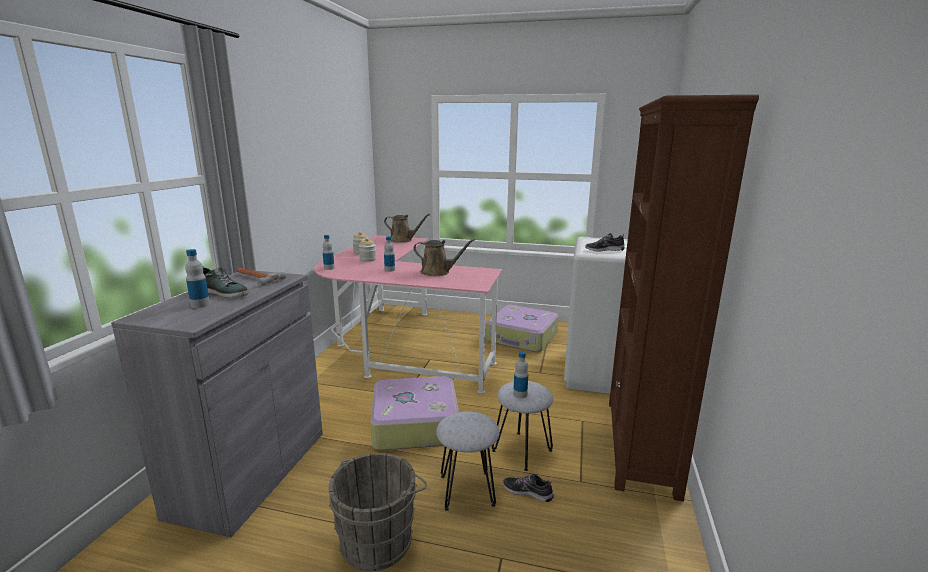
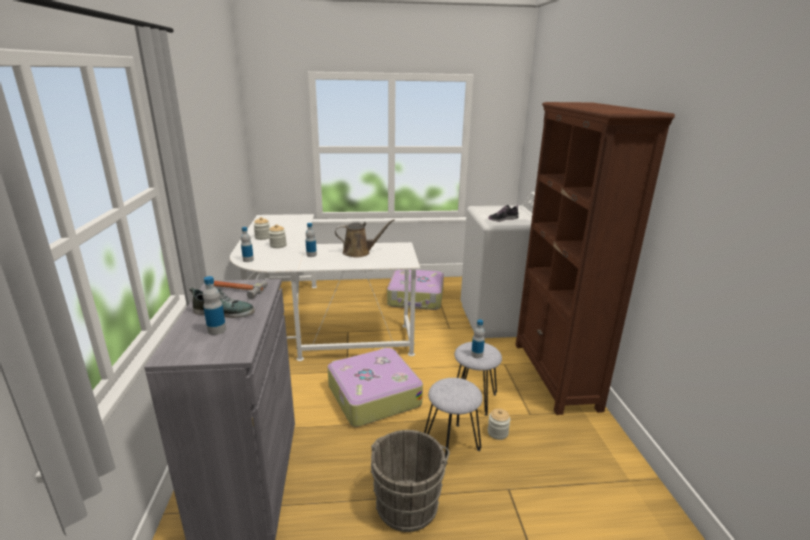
camera: 20 degrees left, 5 degrees up
(399, 349) = (312, 326): pink desk -> white desk
(403, 240) = (292, 218): brown watering can -> none
(527, 492) = (497, 432): shoe -> jar

